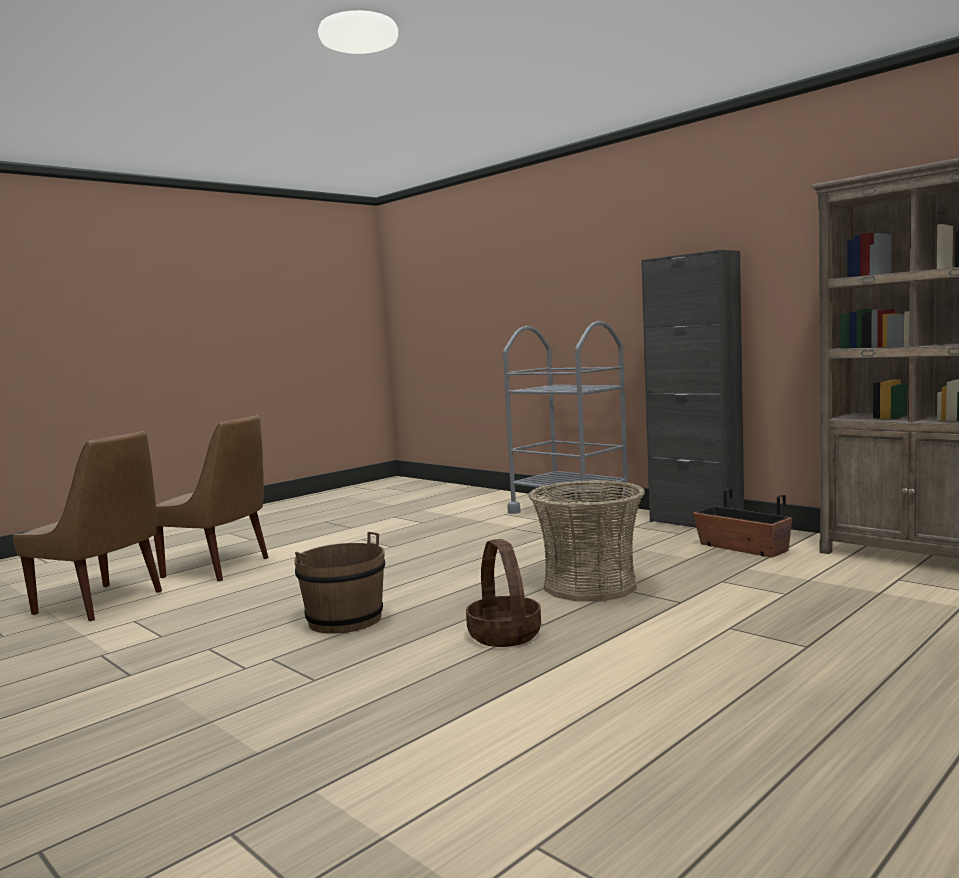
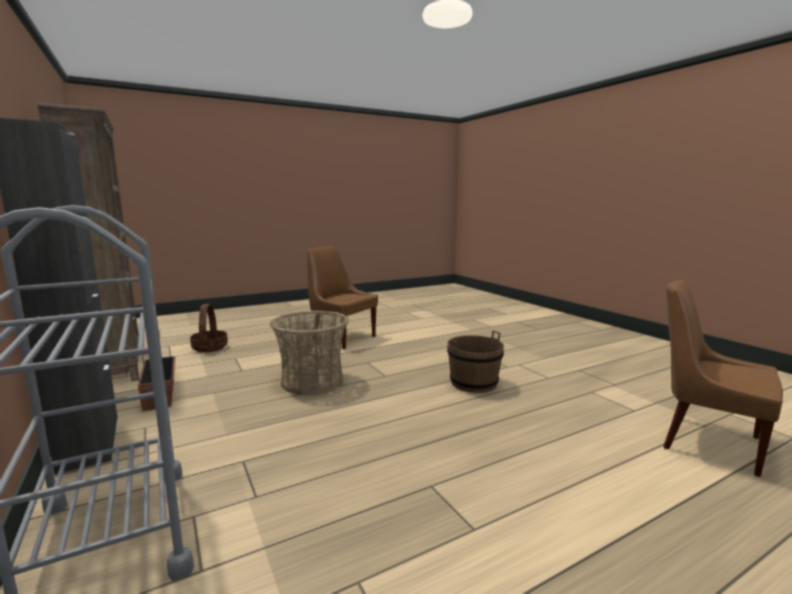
camera: 165 degrees left, 5 degrees up
(220, 568) = (646, 487): brown chair -> brown chair (342, 338)
(503, 635) = (391, 360): basket -> basket (210, 347)

